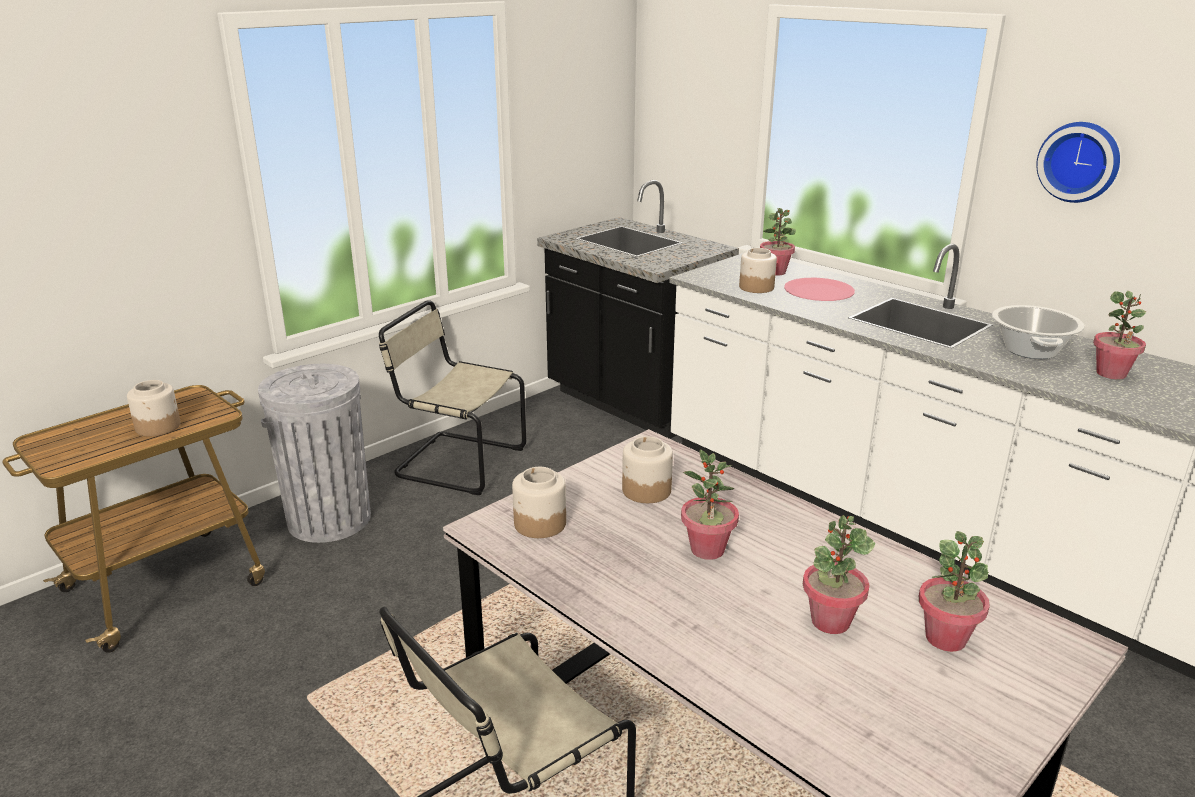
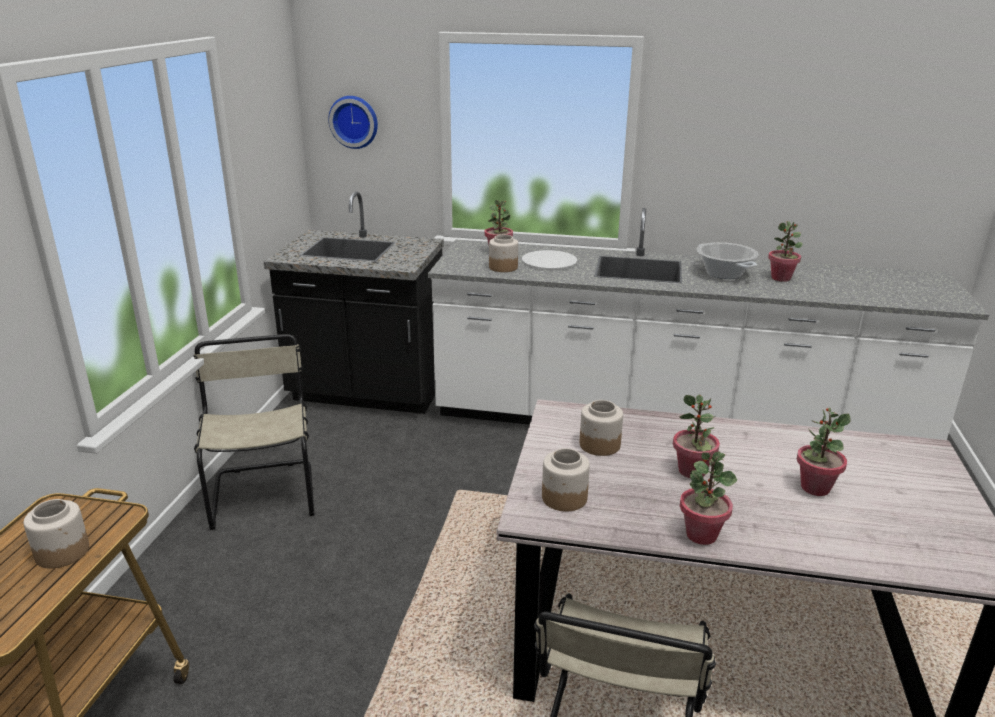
camera: 35 degrees left, 0 degrees up
(329, 519) = (192, 589): grey trash can -> none
(456, 462) = (263, 492): beige chair -> beige chair turned 90 degrees clockwise
(818, 292) = (549, 262): pink plate -> white plate
(946, 638) = (876, 471): potted plant -> potted plant (701, 535)
(1080, 161) = (709, 137): wall clock -> wall clock (354, 121)

